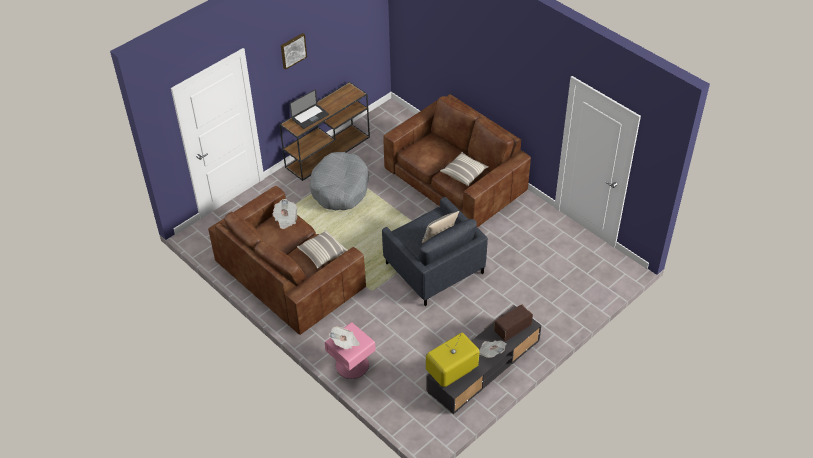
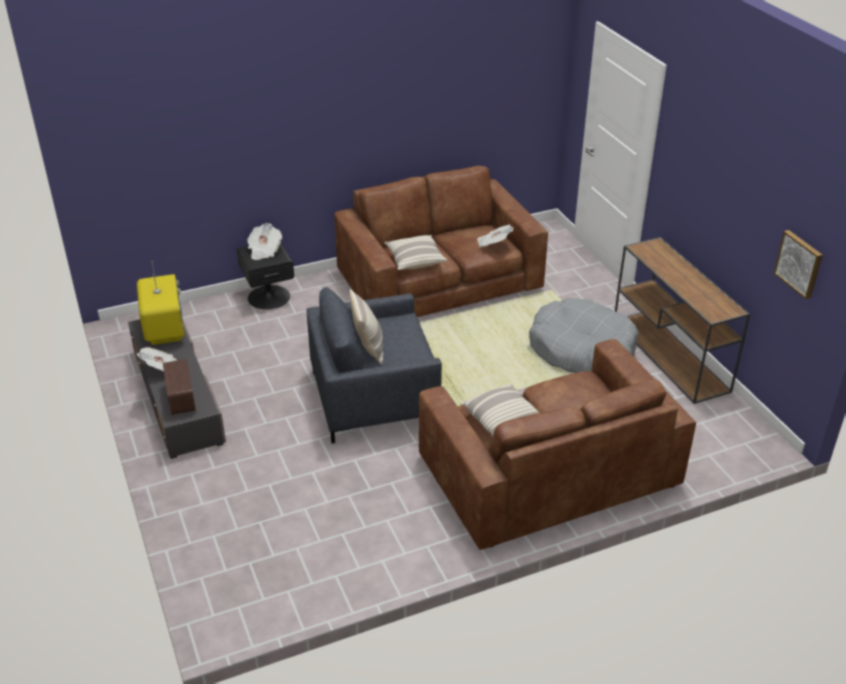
camera: 110 degrees right, 10 degrees down
(293, 50) = (708, 150): picture -> picture (799, 263)
(310, 117) = (667, 263): laptop -> none
(351, 365) = (268, 297): pink nightstand -> black nightstand

